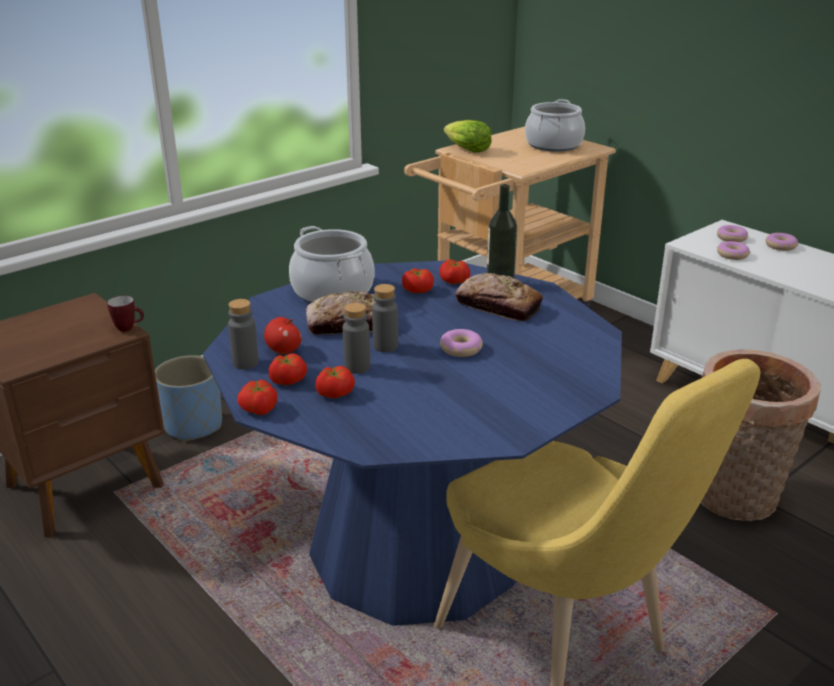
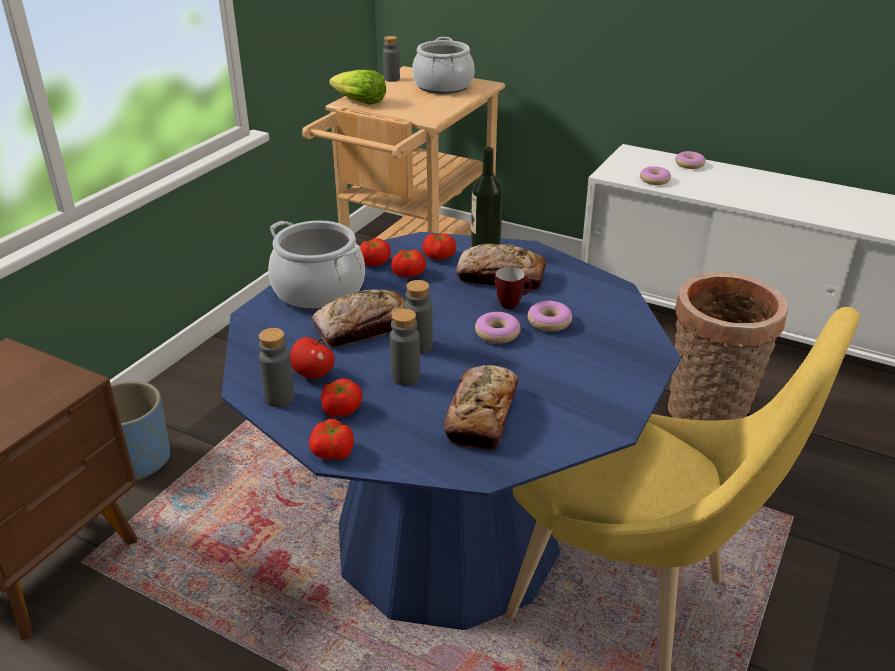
camera: 20 degrees left, 5 degrees up
(129, 328) = (80, 376): mug -> mug (512, 304)
(334, 392) = (402, 413): tomato -> tomato (374, 262)
(400, 407) = (481, 415): none -> bread
(510, 134) = (392, 79): none -> grey bottle
(731, 238) = (643, 162): donut -> donut (549, 322)

